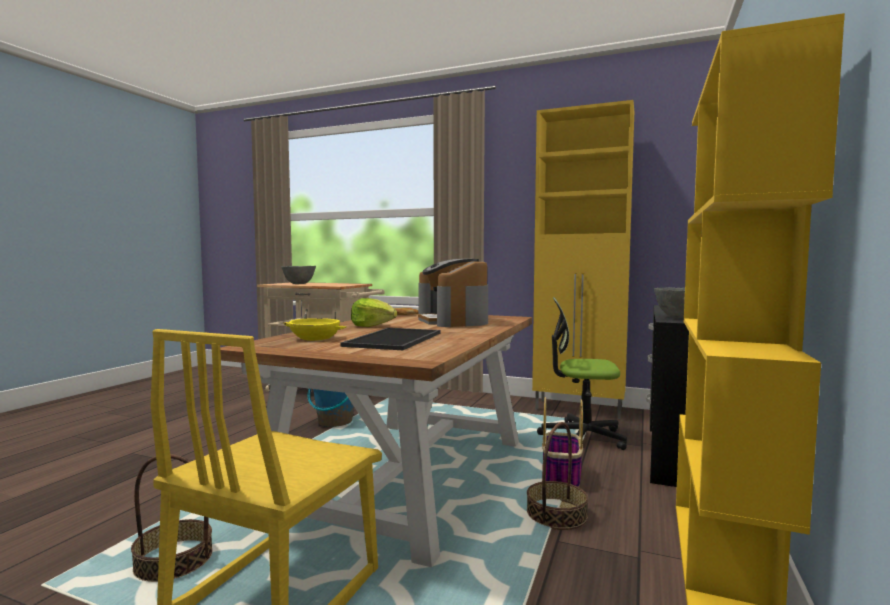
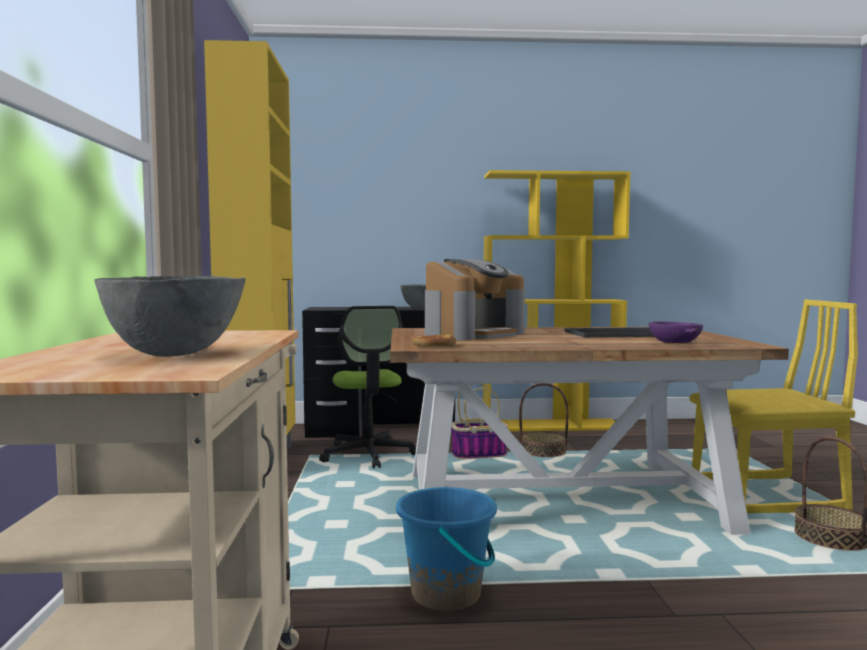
camera: 115 degrees left, 0 degrees up
(315, 338) = (673, 342): yellow bowl -> purple bowl
(372, 326) = (567, 341): lettuce -> none

